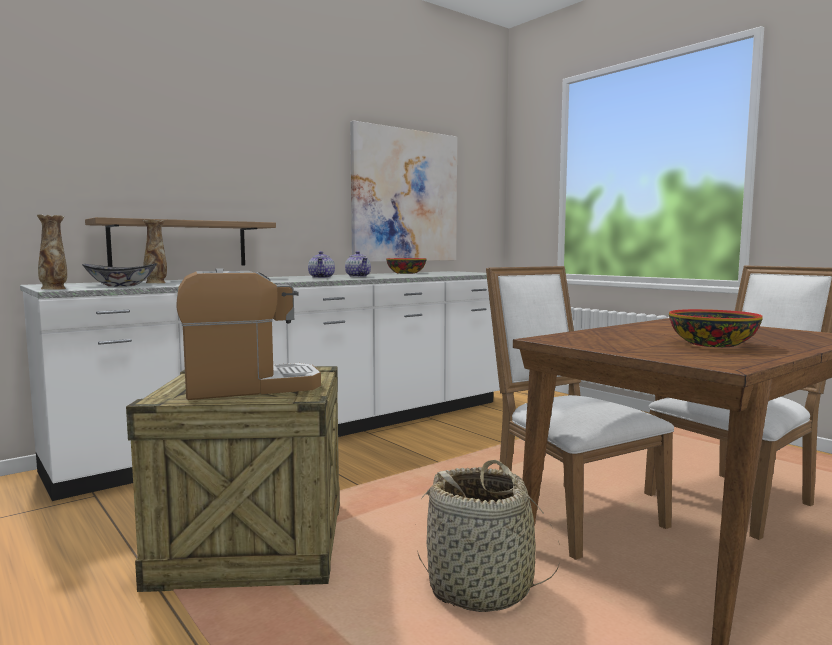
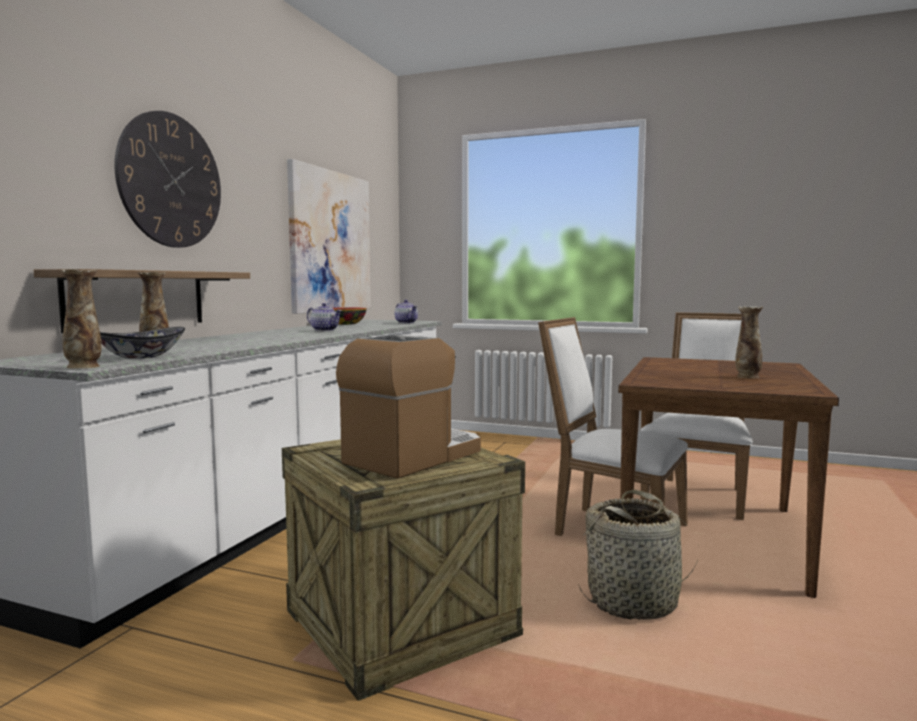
camera: 30 degrees left, 0 degrees up
(216, 147) = (171, 181): none -> wall clock
(322, 277) = (296, 333): teapot -> teapot (406, 322)
(711, 344) = (747, 377): bowl -> vase

